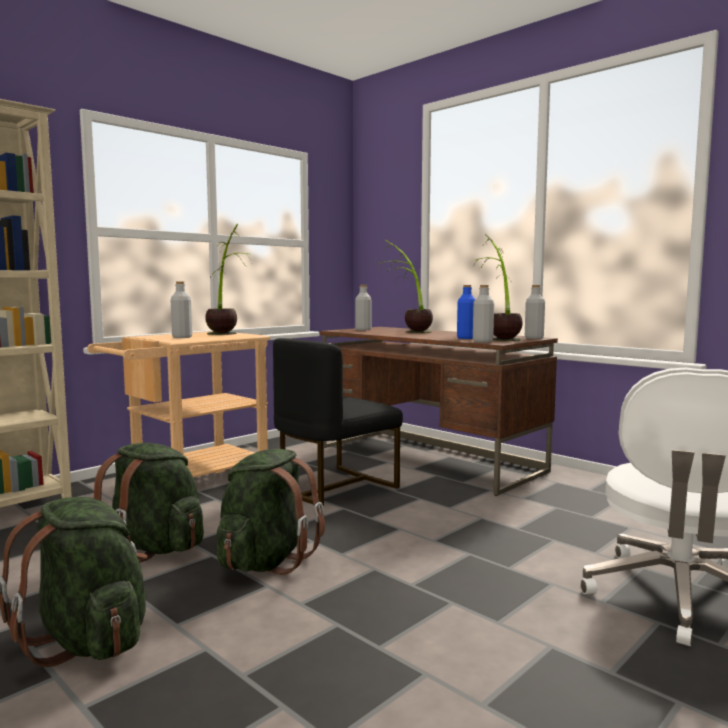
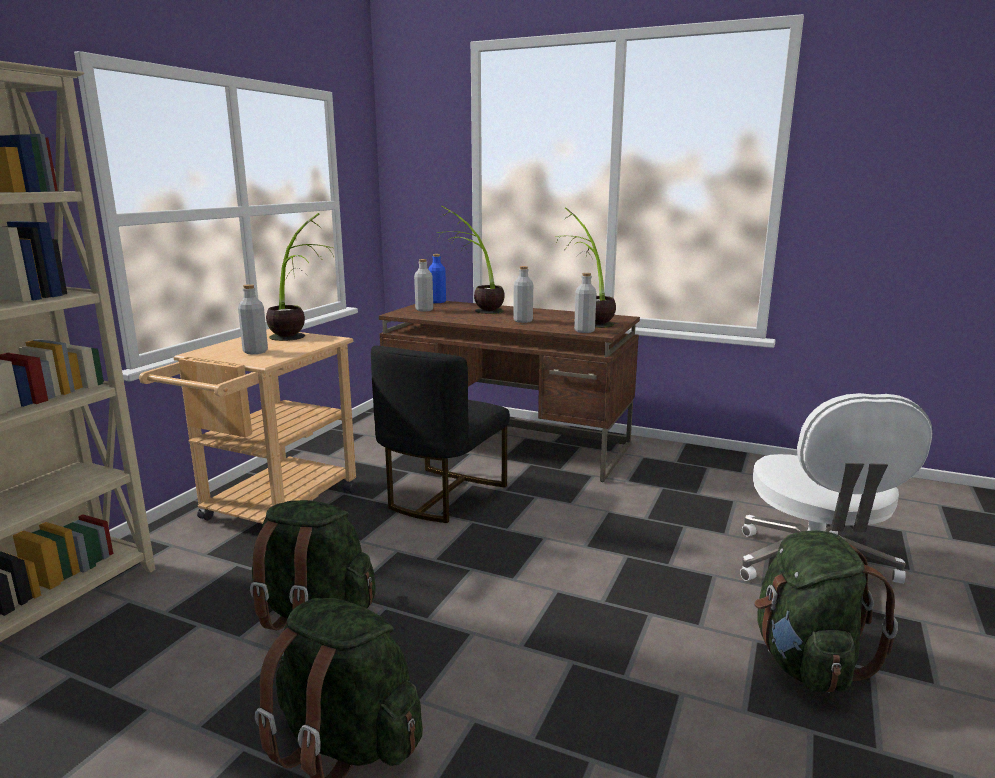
camera: 20 degrees left, 10 degrees up
(266, 561) = (447, 603): green backpack -> green backpack (806, 662)
(466, 338) = (558, 324): blue bottle -> blue bottle (437, 302)
(534, 338) = (620, 319): grey bottle -> grey bottle (523, 321)

